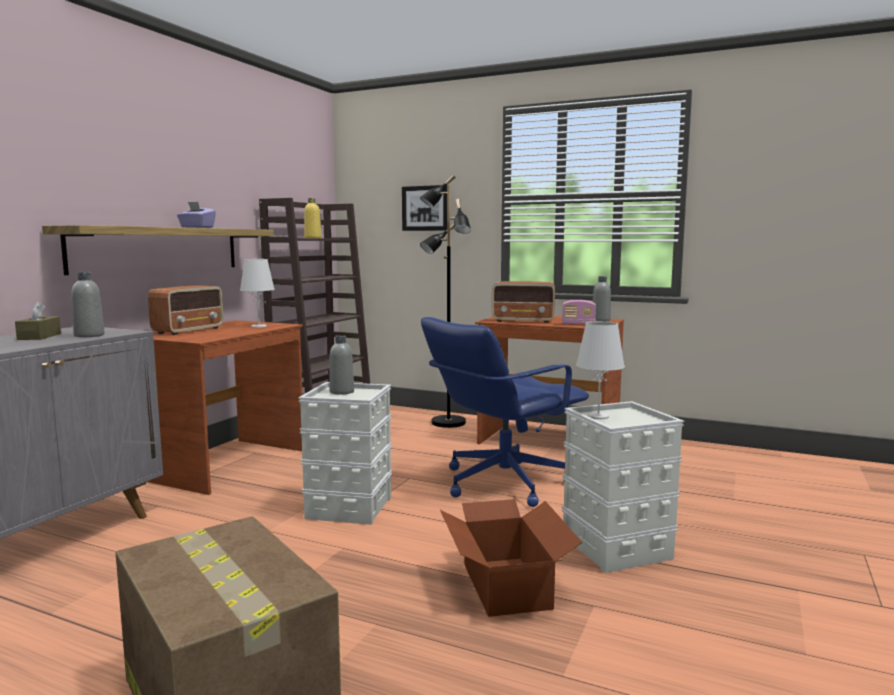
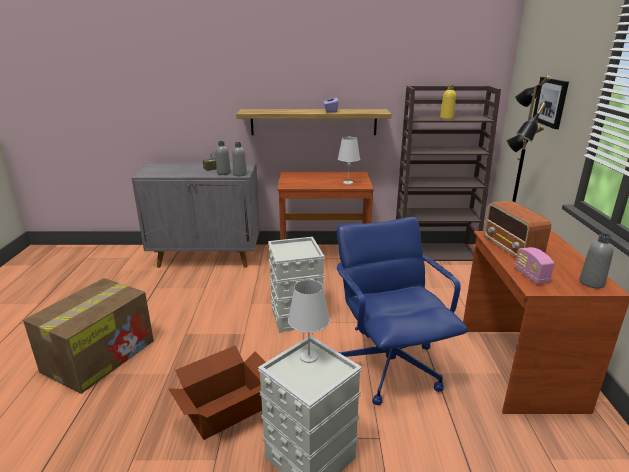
camera: 65 degrees right, 15 degrees up
(189, 330) = (313, 175): radio -> none
(342, 392) = (301, 247): grey bottle -> grey bottle (240, 174)
(502, 483) = (390, 366): blue office chair -> blue office chair turned 45 degrees clockwise

